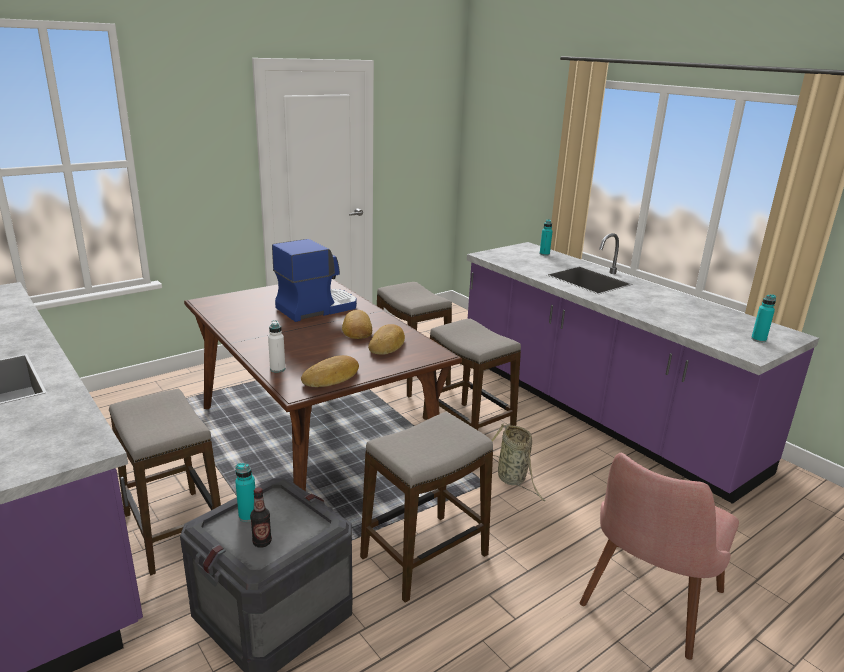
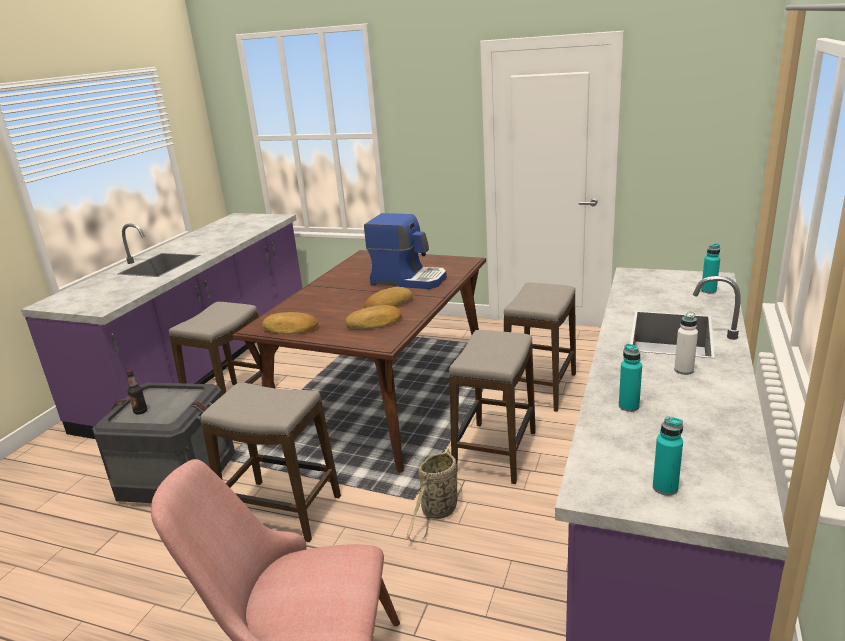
camera: 60 degrees right, 0 degrees up
(248, 516) = (166, 395): turquoise bottle -> turquoise bottle (628, 406)
(277, 369) = (283, 311): white bottle -> white bottle (683, 370)

